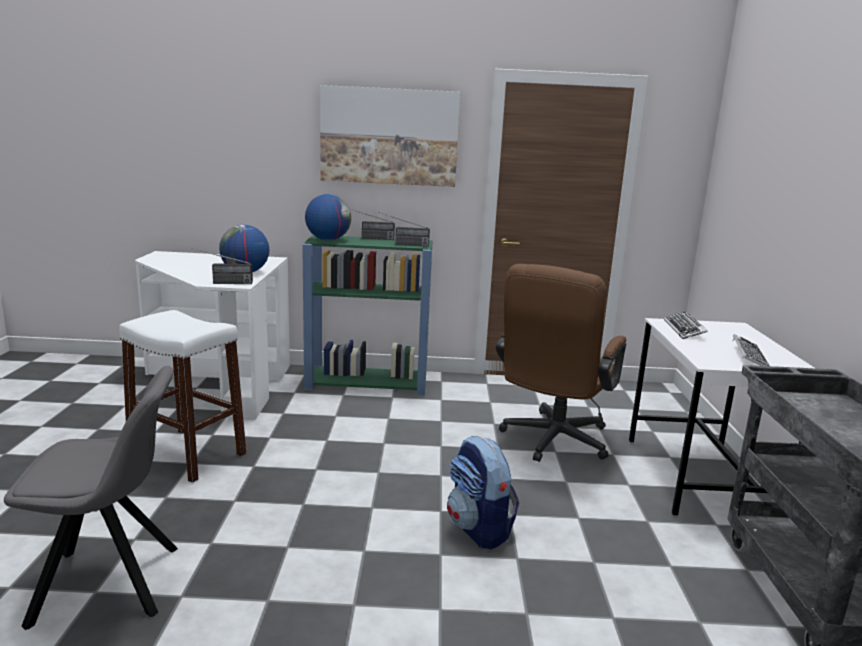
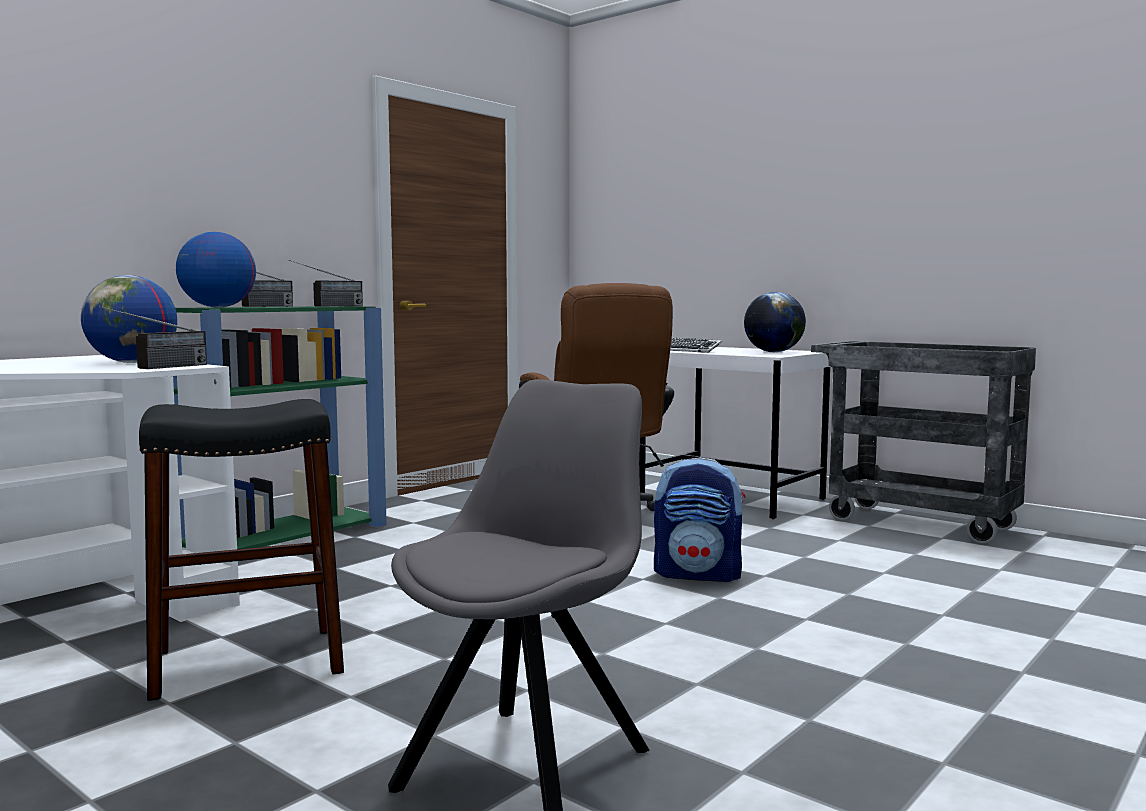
camera: 50 degrees left, 10 degrees down
(187, 454) = (247, 661): white stool -> black stool
(389, 136) = (254, 154): picture -> none
(749, 357) = (773, 352): keyboard -> globe

